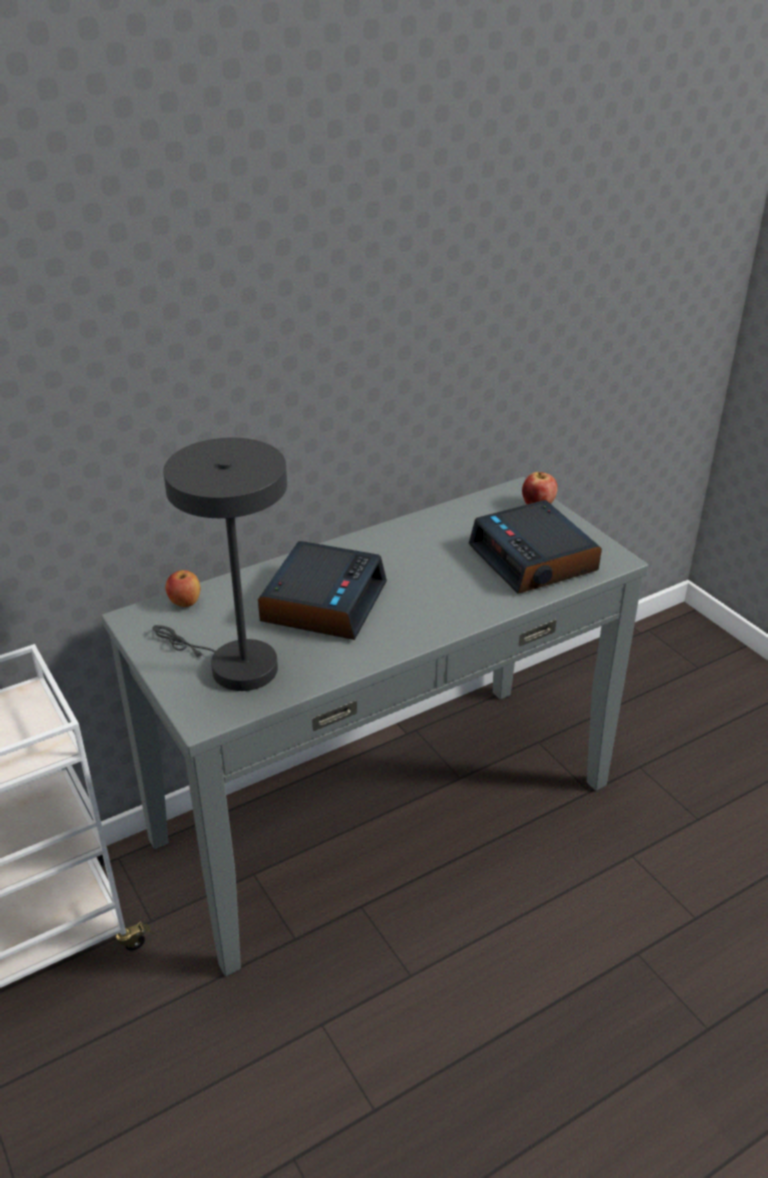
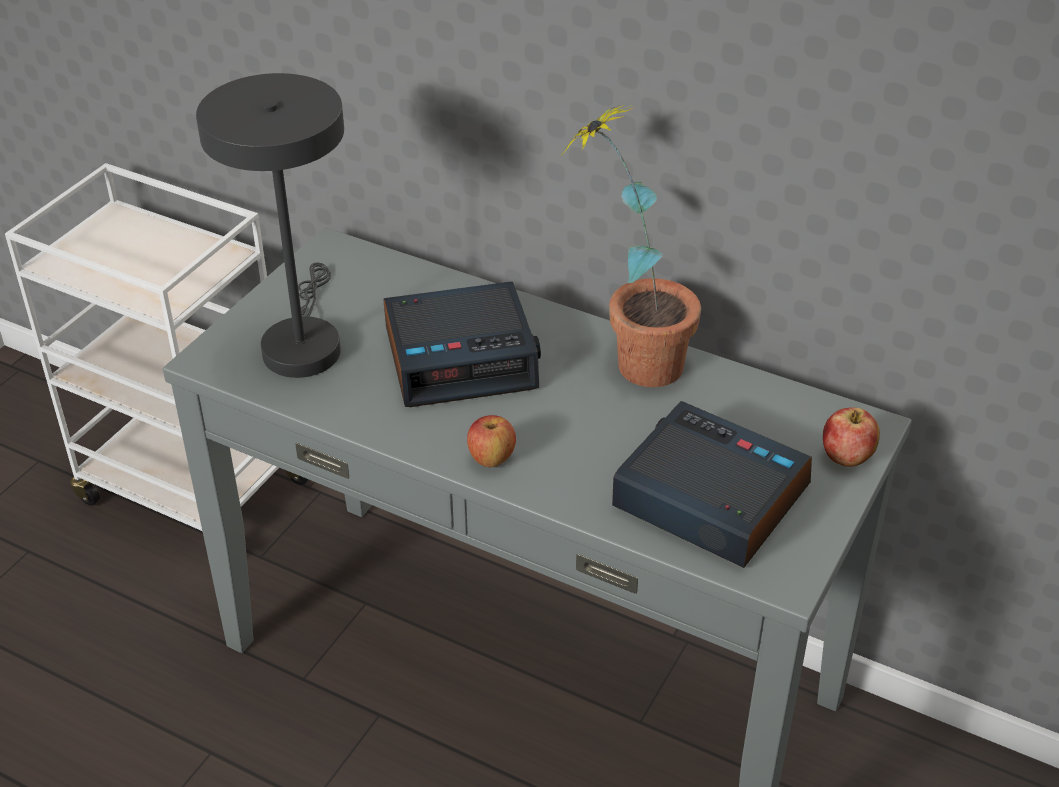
camera: 60 degrees right, 5 degrees up
(185, 602) = (382, 266): apple -> apple (491, 458)
(389, 541) = (631, 359): none -> potted plant
(534, 559) = (708, 498): alarm clock -> alarm clock turned 90 degrees clockwise

